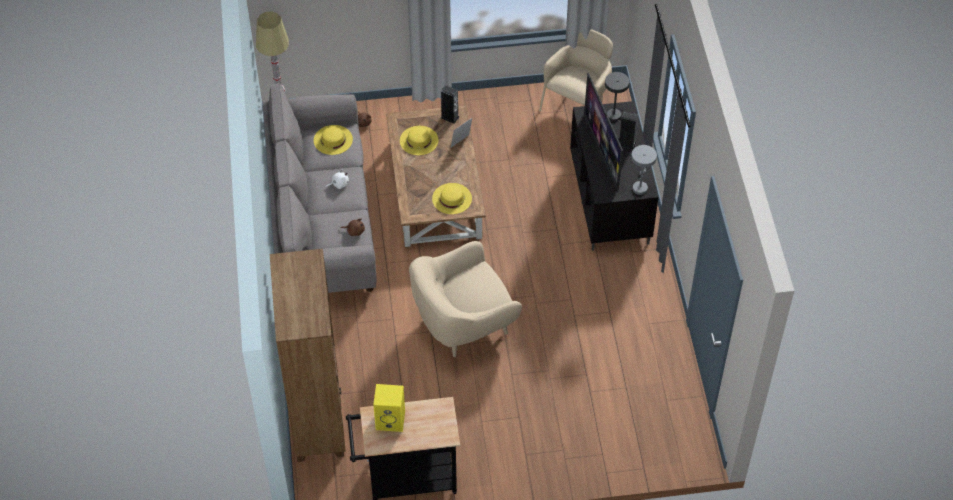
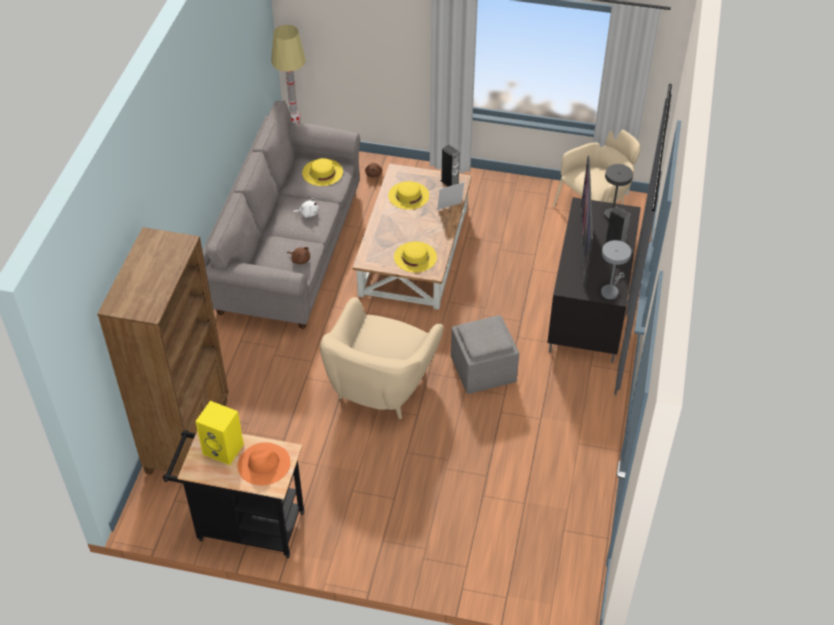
camera: 20 degrees right, 5 degrees down
(430, 422) = (264, 463): none -> orange hat
(463, 323) = (381, 386): beige armchair -> beige armchair turned 60 degrees counterclockwise
(543, 282) = (483, 369): none -> grey ottoman

